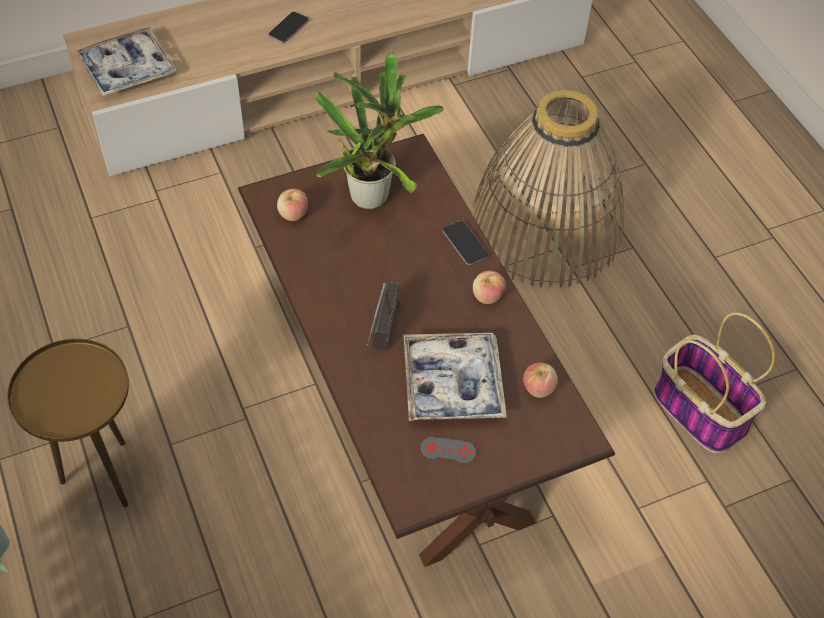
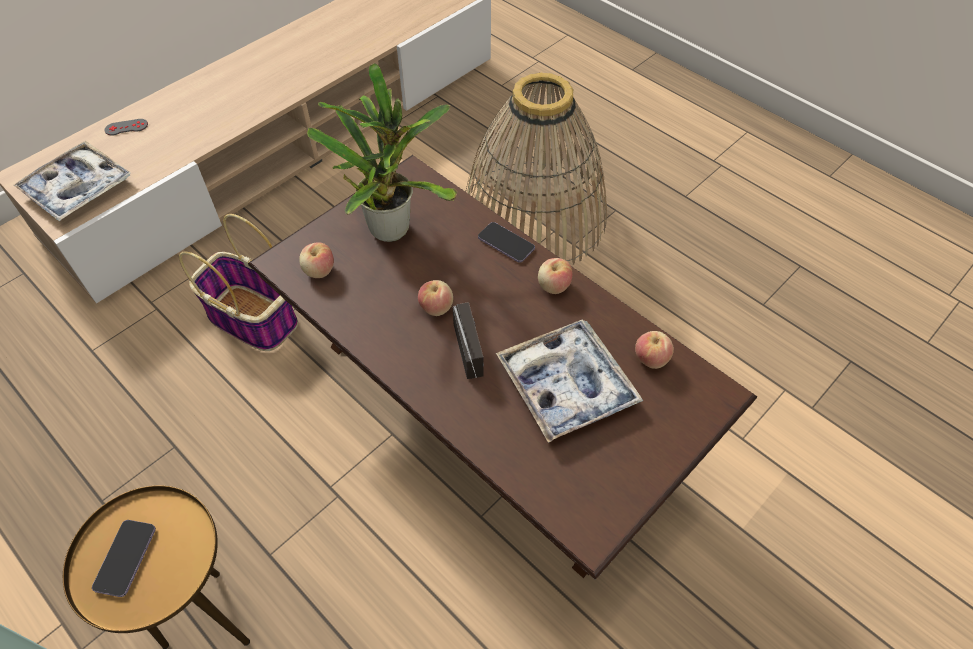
camera: 20 degrees left, 0 degrees up
(288, 28) = (230, 105): phone -> phone (125, 558)
(376, 279) = (436, 307): none -> apple
(448, 450) = (599, 458): grey game controller -> grey game controller (126, 127)
(697, 409) = (743, 330): basket -> basket (251, 319)

